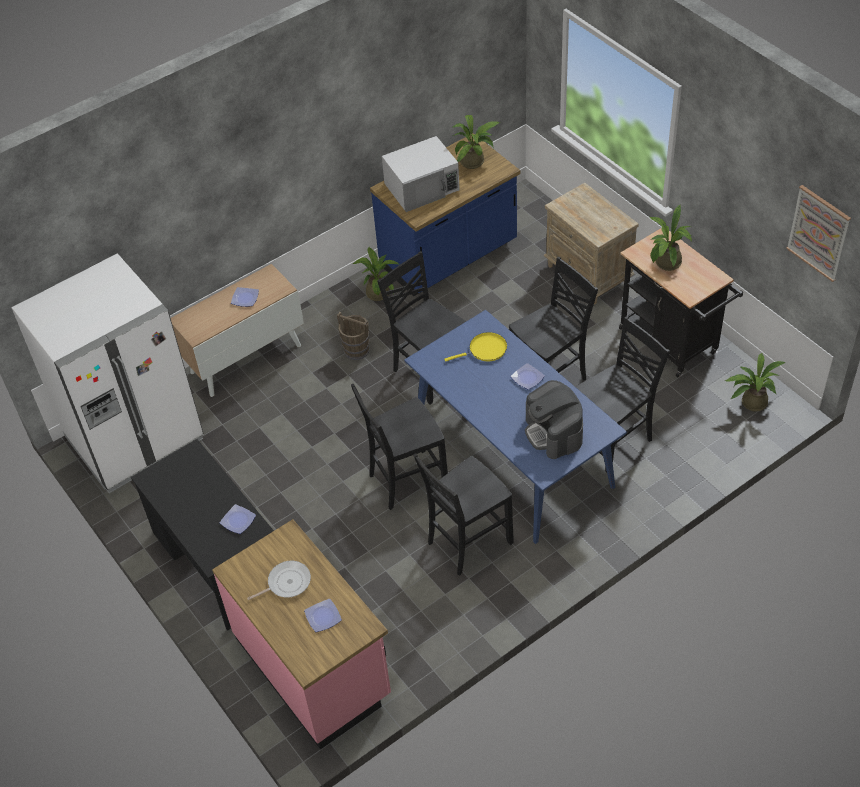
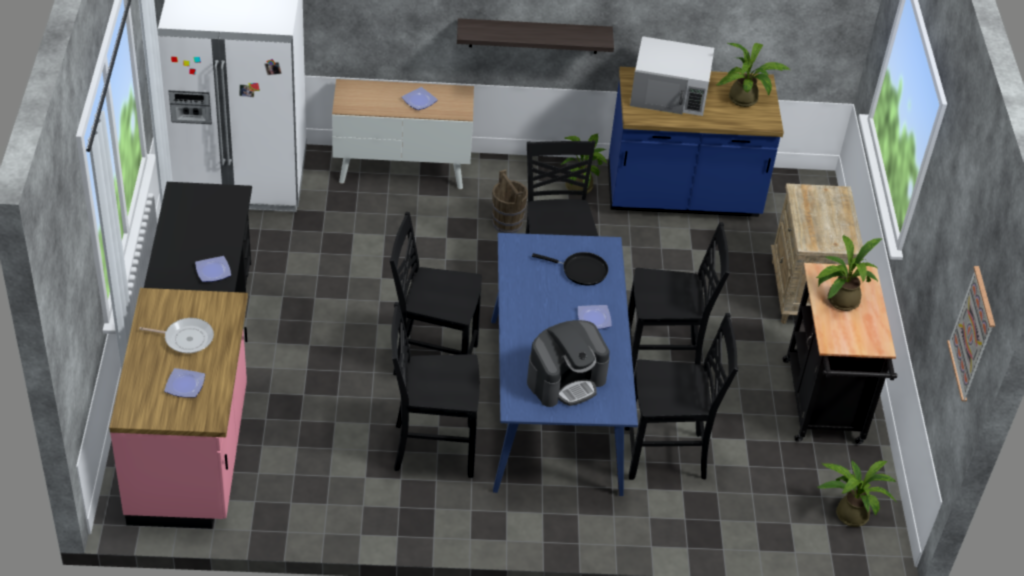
camera: 30 degrees right, 5 degrees down
(302, 200) = (534, 36): none -> shelf
(485, 350) = (581, 270): yellow frying pan -> black frying pan
(554, 432) = (566, 380): coffee machine -> coffee machine turned 135 degrees counterclockwise

